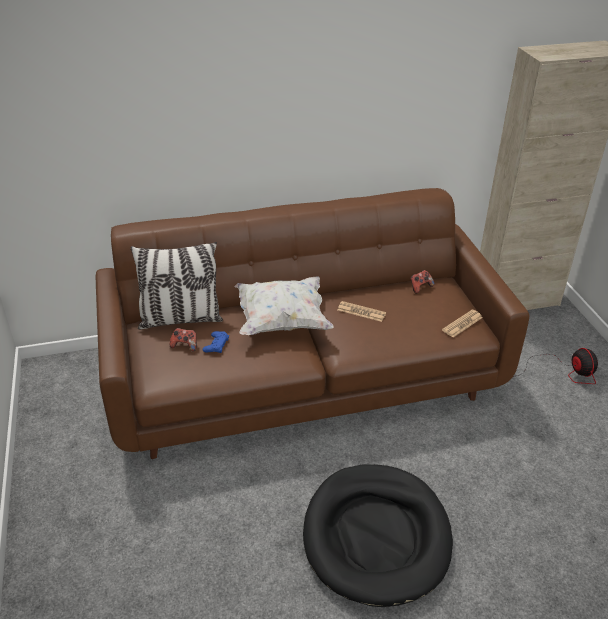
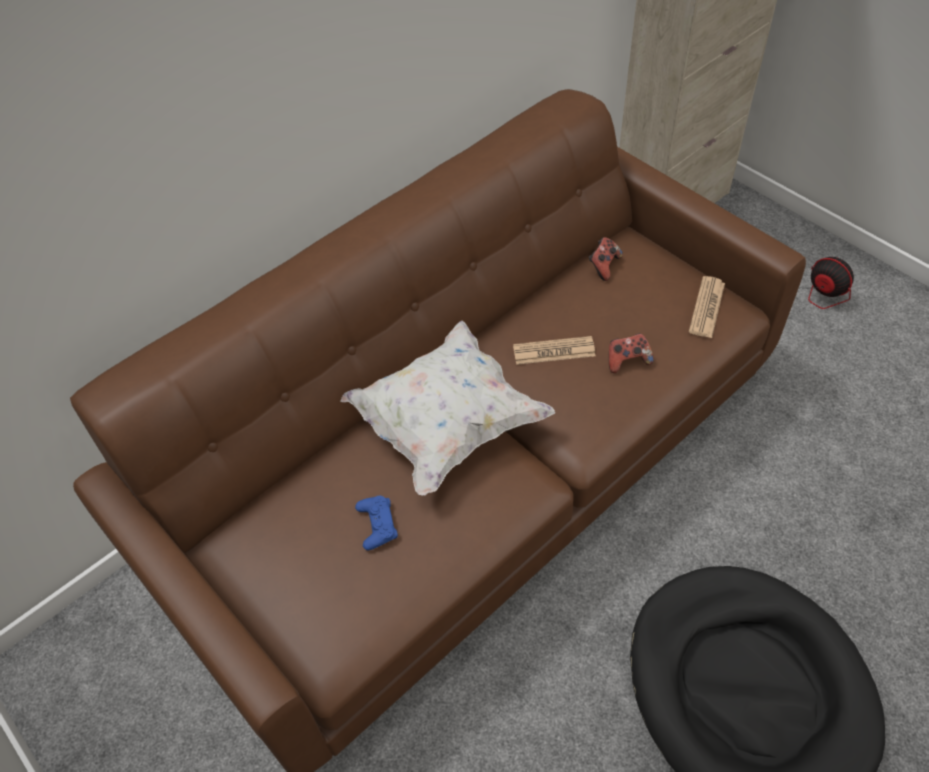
camera: 25 degrees left, 15 degrees up
(180, 319) = (279, 500): pillow -> none
(185, 345) = (326, 552): game controller -> game controller (627, 360)

